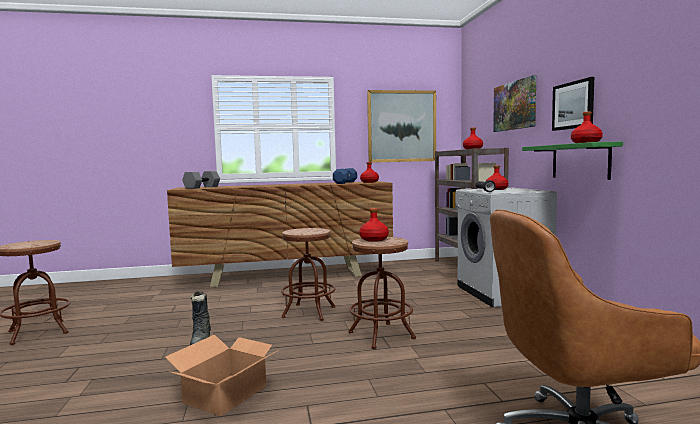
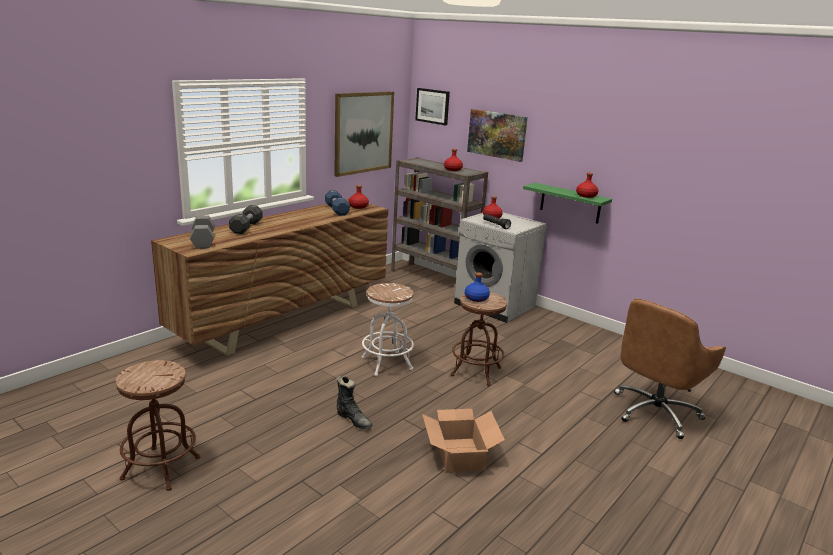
camera: 40 degrees left, 15 degrees up
(250, 185) = (246, 227): none -> black dumbbell
(309, 312) = (386, 363): brown stool -> white stool
(374, 240) = (476, 298): red bottle -> blue bottle
(573, 105) = (567, 157): picture -> picture (432, 106)

